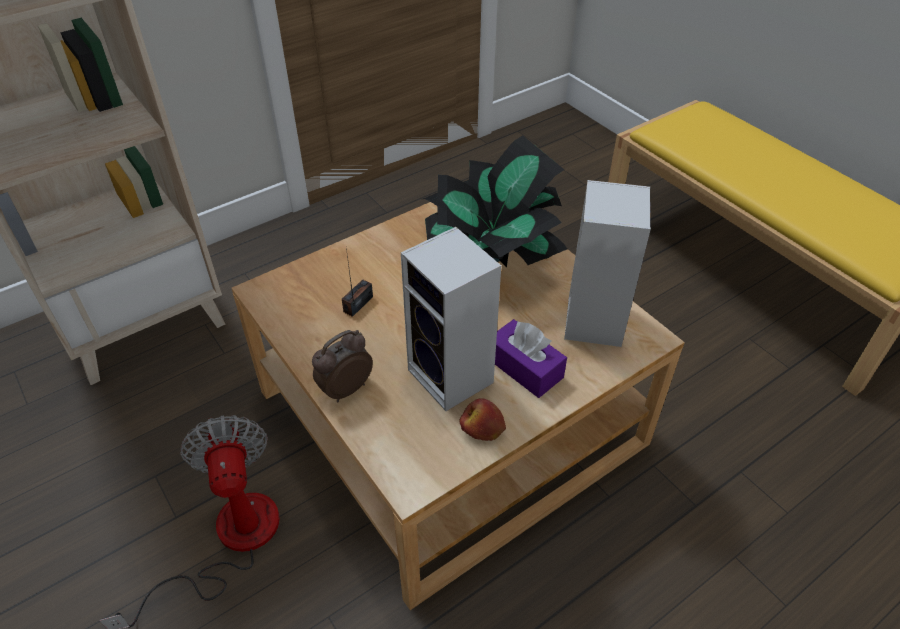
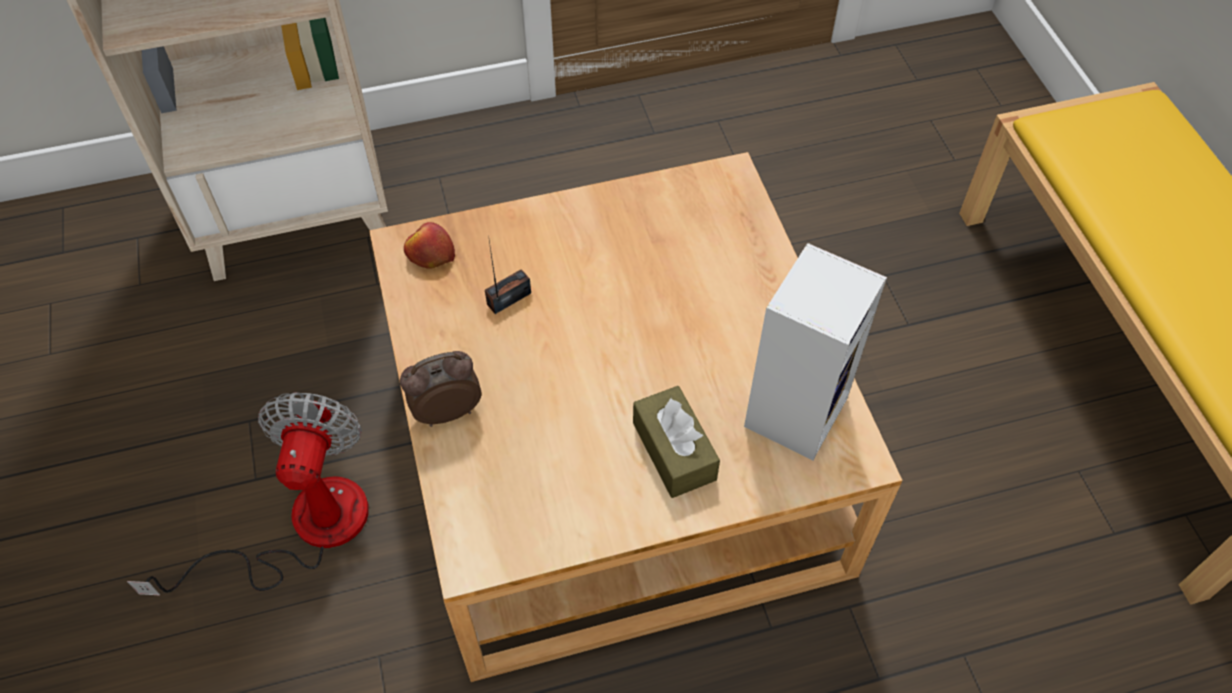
camera: 20 degrees right, 10 degrees up
(453, 377) = (581, 437): speaker -> none
(482, 427) = (585, 515): apple -> apple (430, 254)
(490, 255) = (706, 274): potted plant -> none
(524, 368) = (674, 451): purple tissue box -> brown tissue box

